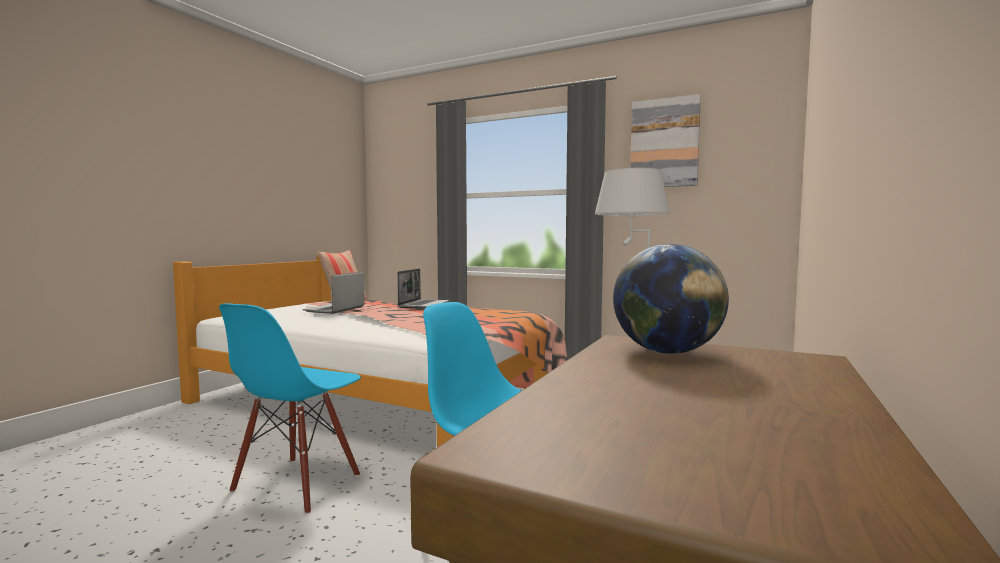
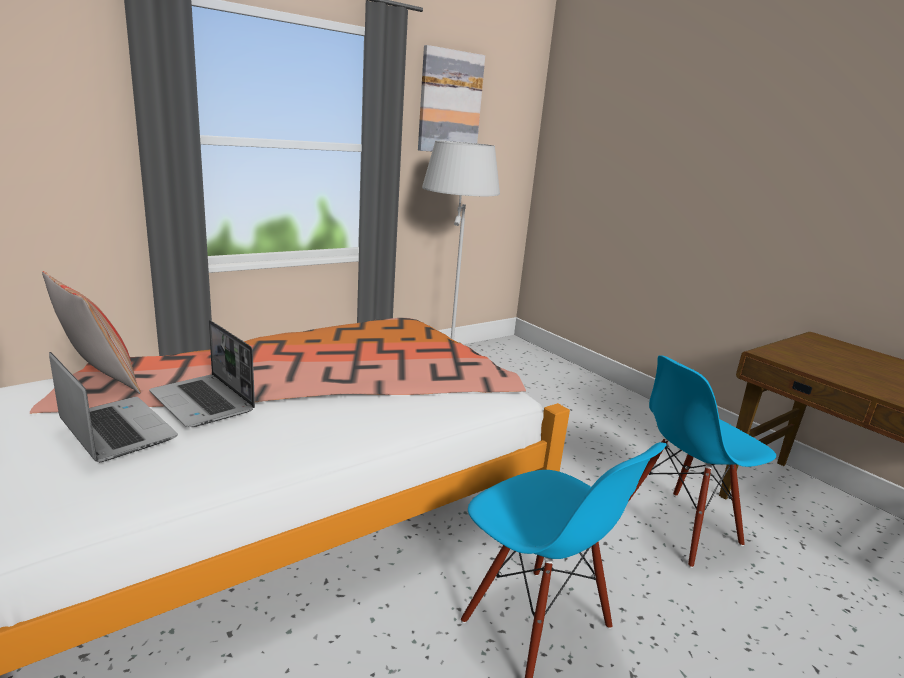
camera: 65 degrees left, 15 degrees up
(424, 305) = (280, 345): laptop -> laptop (115, 430)
(666, 352) = (809, 357): globe -> none

